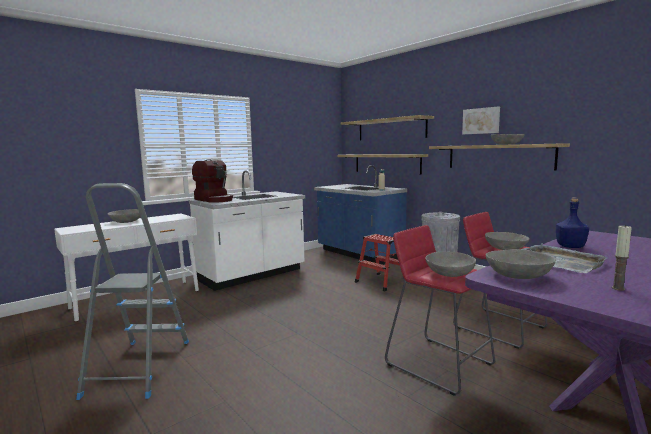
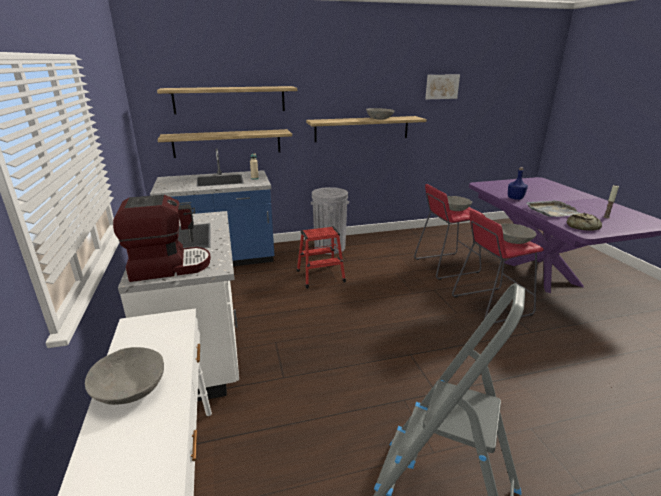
camera: 65 degrees left, 15 degrees up
(481, 121) = (345, 94): picture -> picture (441, 86)
(518, 275) = (583, 226): grey bowl -> bread

